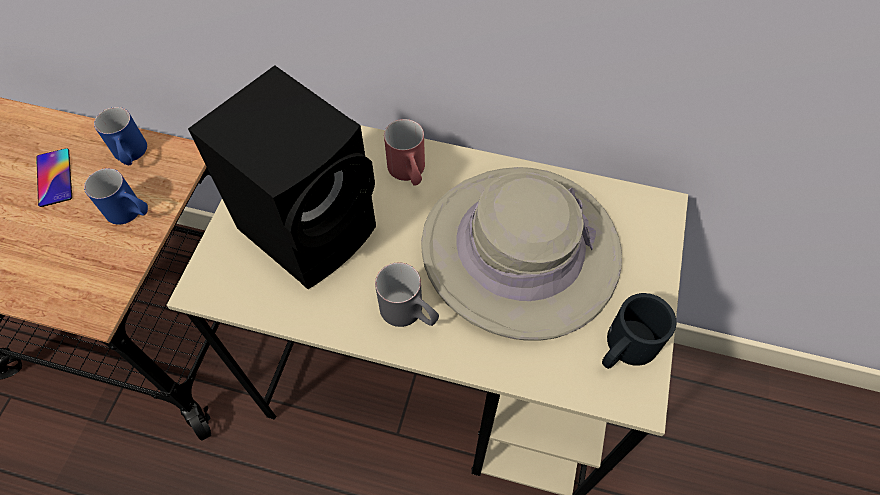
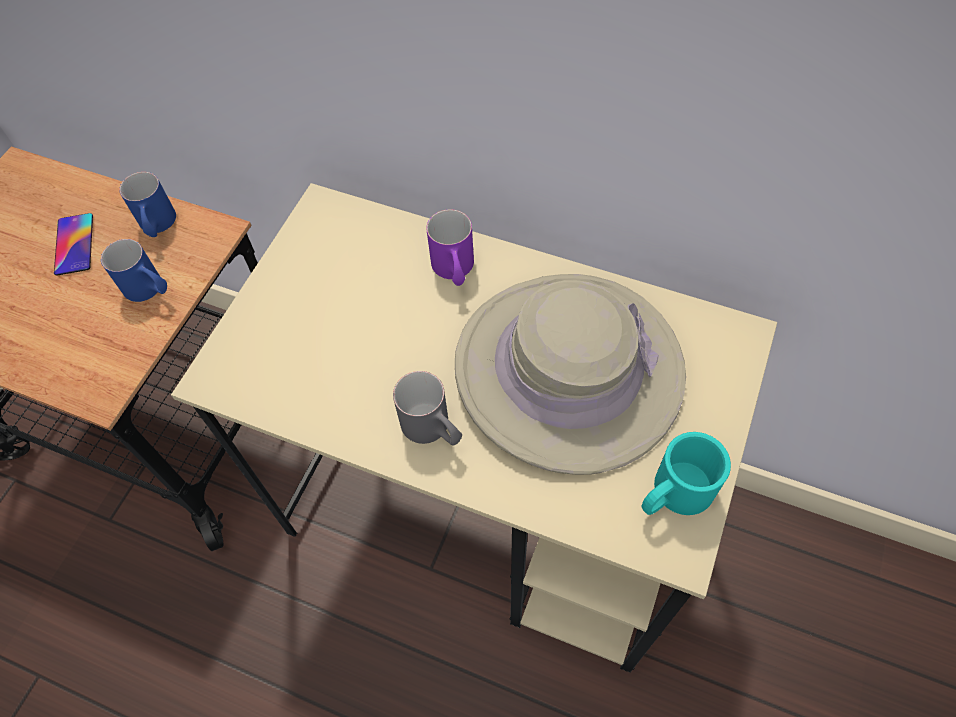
camera: 10 degrees right, 0 degrees up
(312, 226) = (338, 322): black speaker -> none
(409, 173) = (454, 271): red mug -> purple mug
(624, 348) = (673, 494): black mug -> turquoise mug

